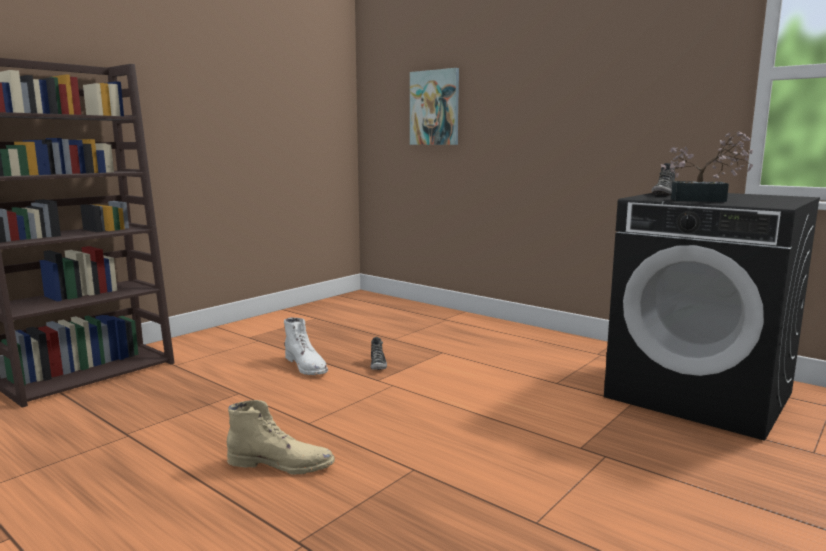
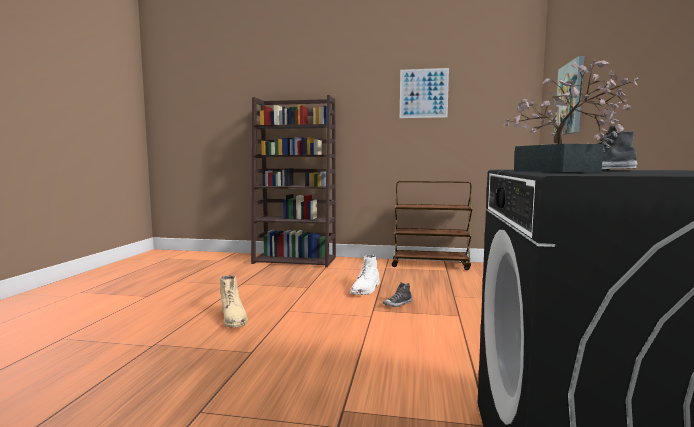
camera: 60 degrees right, 5 degrees down
(241, 74) = (423, 93): none -> picture
(283, 317) = (431, 264): none -> brown cart

